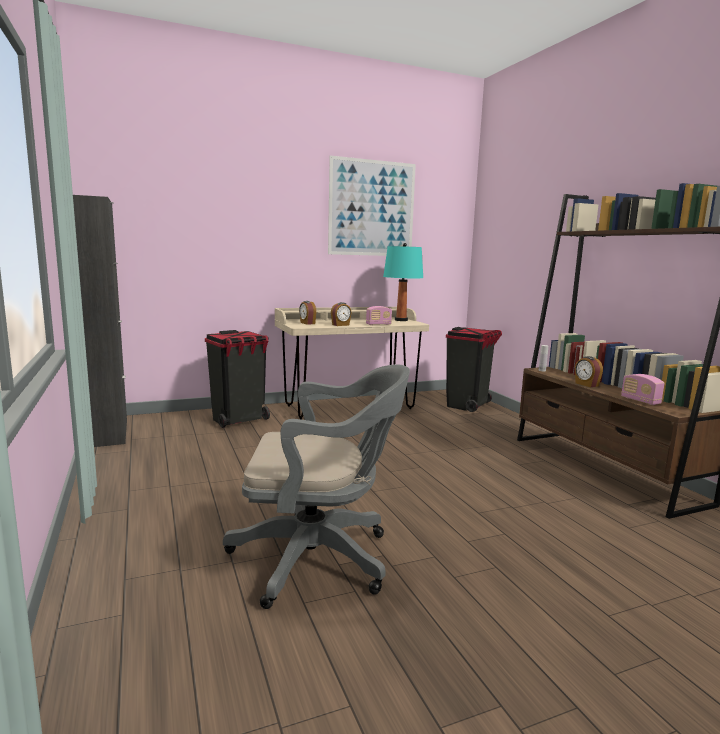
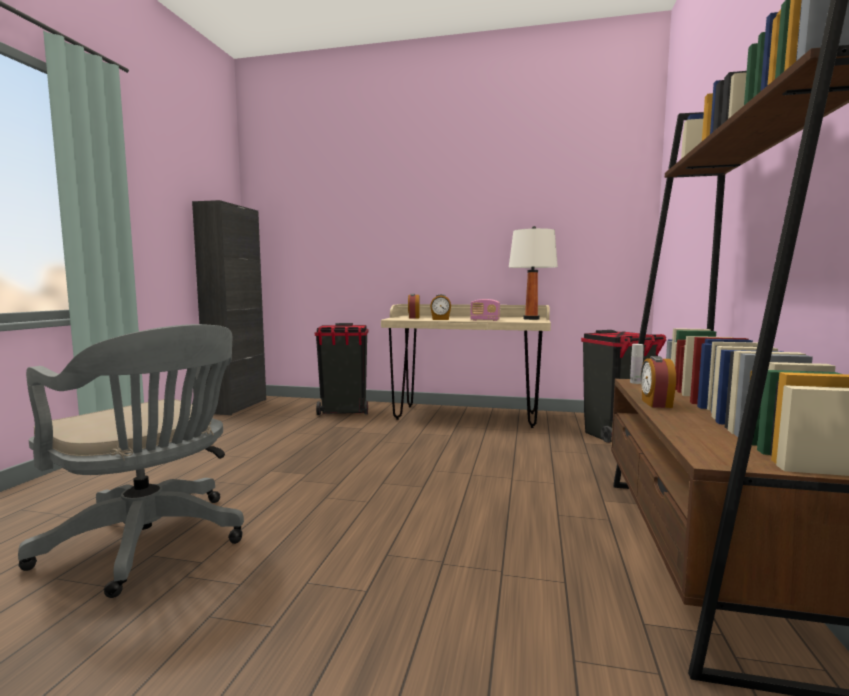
camera: 35 degrees right, 5 degrees down
(372, 208) = (510, 193): picture -> none
(401, 320) = (531, 319): turquoise table lamp -> white table lamp
(640, 401) = (690, 434): radio -> none

